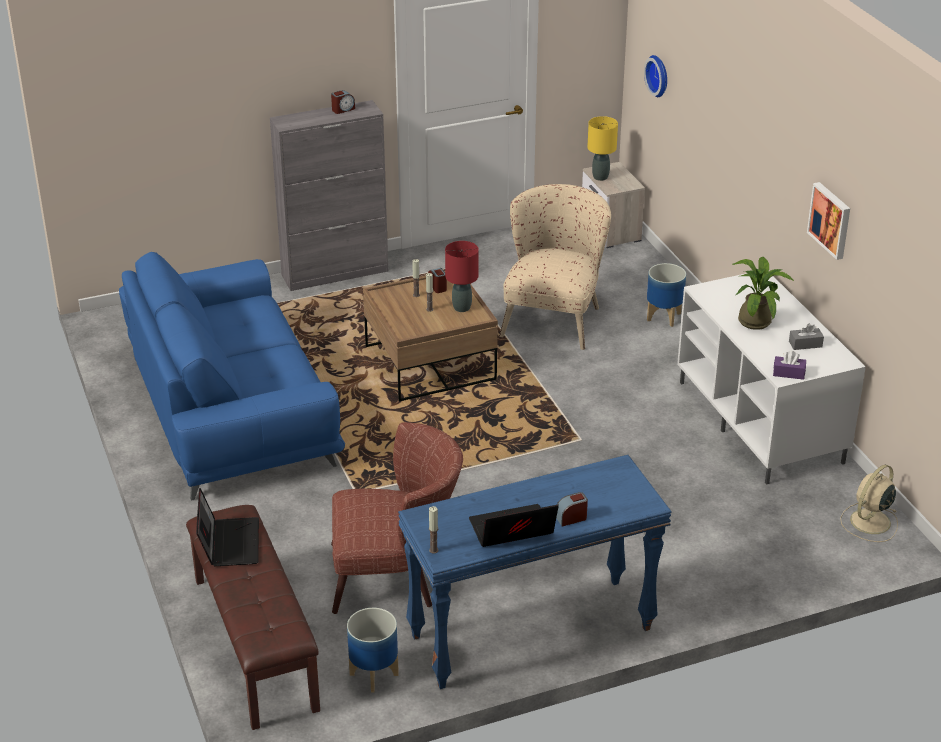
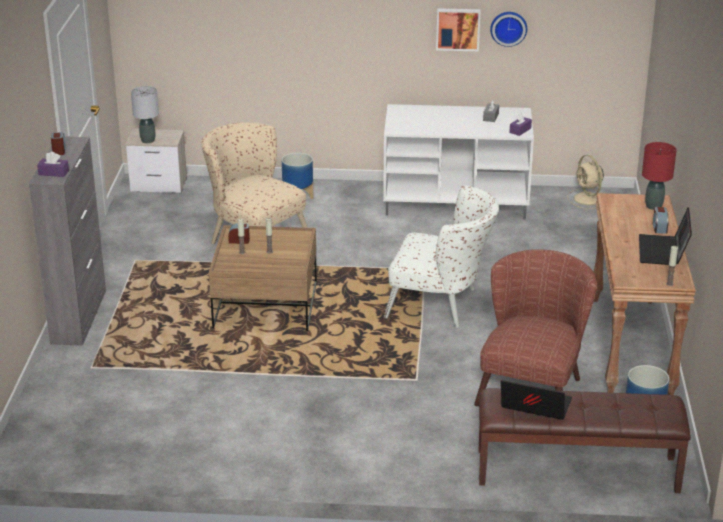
camera: 65 degrees left, 5 degrees down
(231, 409) = (243, 416): blue sofa -> none
(297, 121) = (53, 173): none -> purple tissue box
(461, 308) = (281, 238): red table lamp -> red table lamp (654, 206)
(515, 472) = (441, 305): none -> white armchair
(531, 634) = (632, 346): blue console table -> brown console table
(600, 177) = (148, 140): yellow table lamp -> grey table lamp
(659, 75) = (179, 28): wall clock -> wall clock (508, 28)
(756, 319) = (448, 123): potted plant -> none

